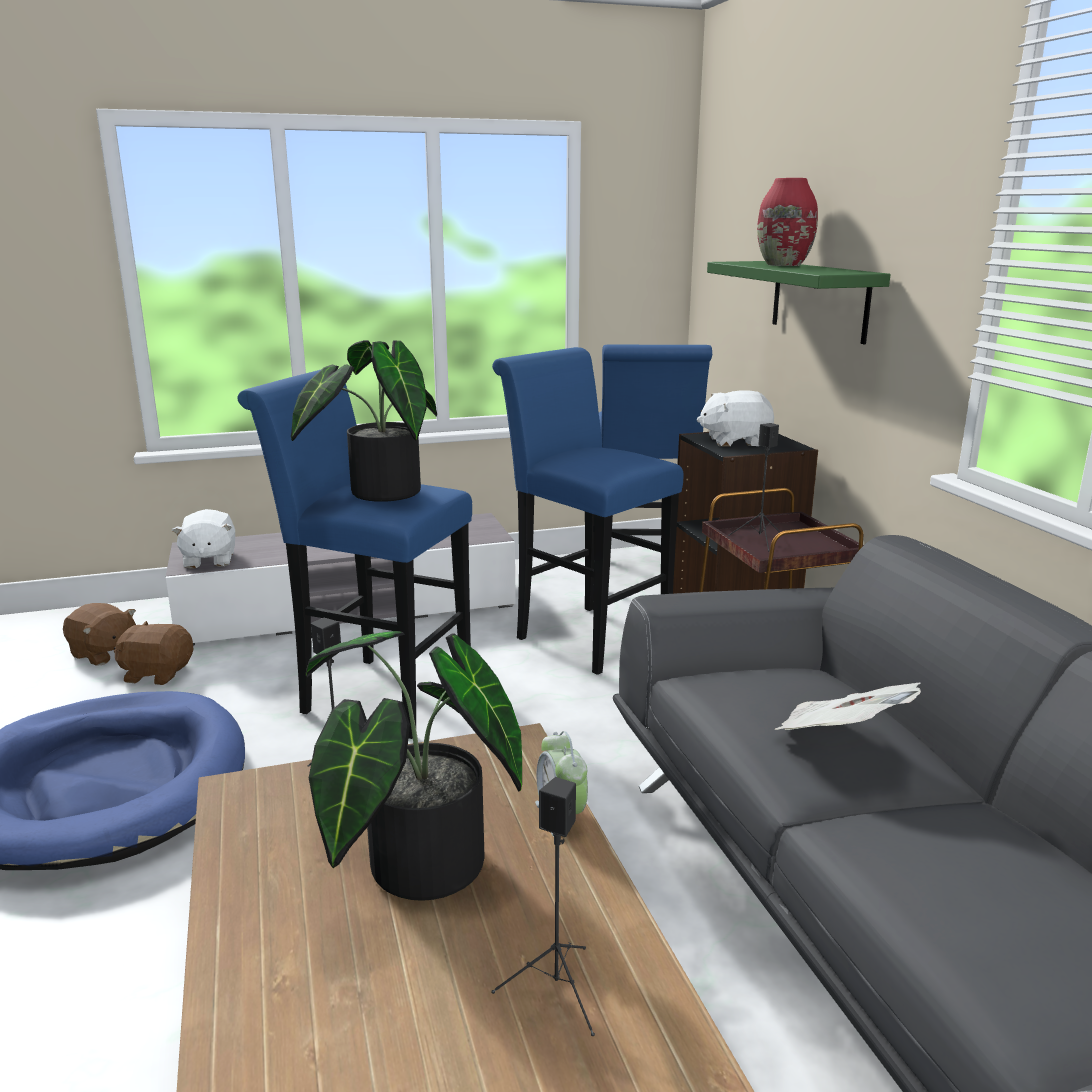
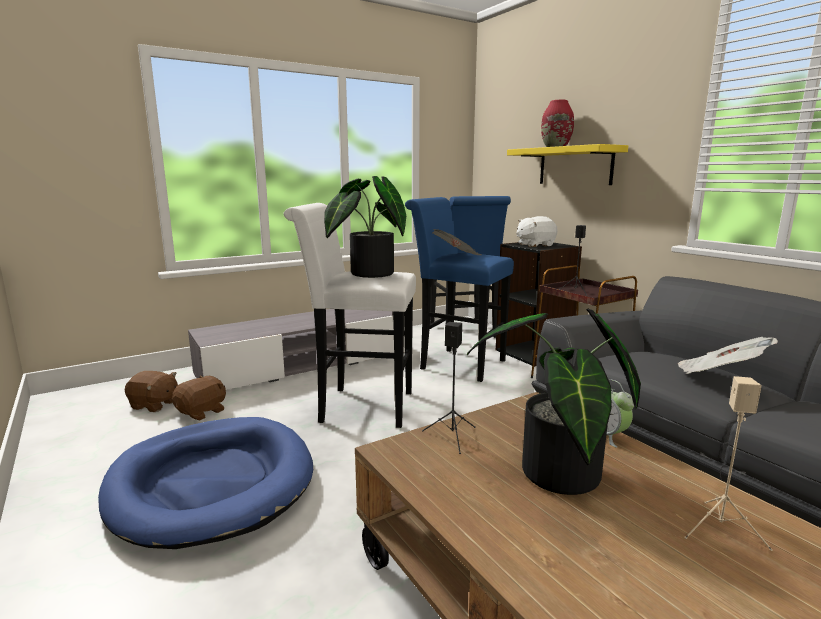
camera: 15 degrees left, 5 degrees down
(157, 673) = (202, 412): brown plush toy -> brown plush toy turned 135 degrees clockwise
(209, 560) = (222, 336): white plush toy -> none
(376, 694) = (359, 406): blue stool -> white stool
(558, 990) = (720, 529): black speaker -> beige speaker
(574, 458) = (457, 256): none -> newspaper
(819, 300) = (575, 166): green shelf -> yellow shelf

